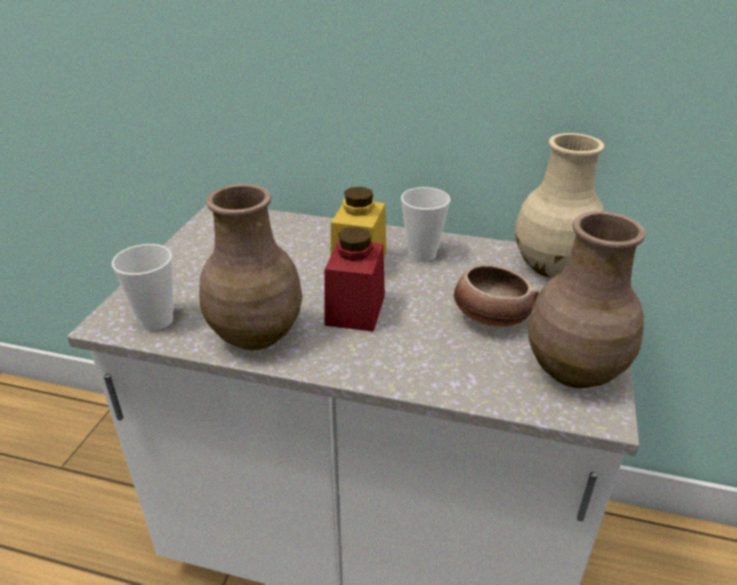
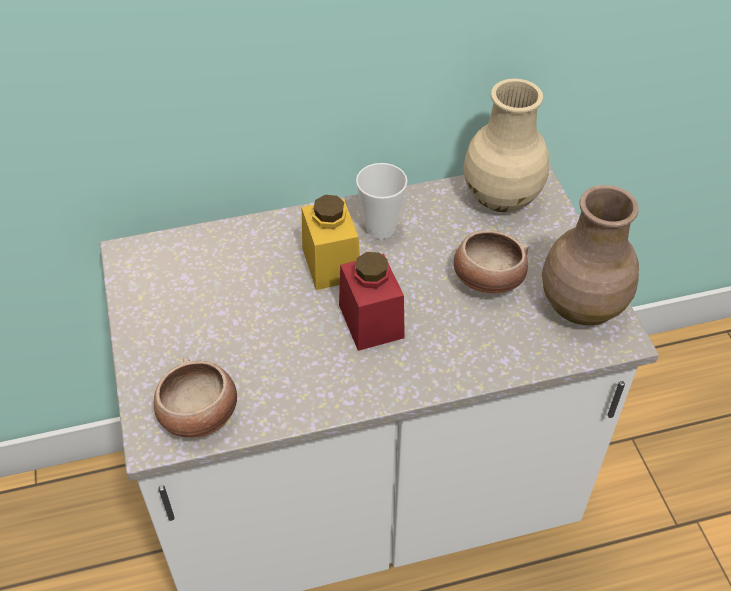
camera: 30 degrees left, 15 degrees up
(156, 320) = (199, 416): cup -> bowl
(257, 334) = (308, 387): brown vase -> none

